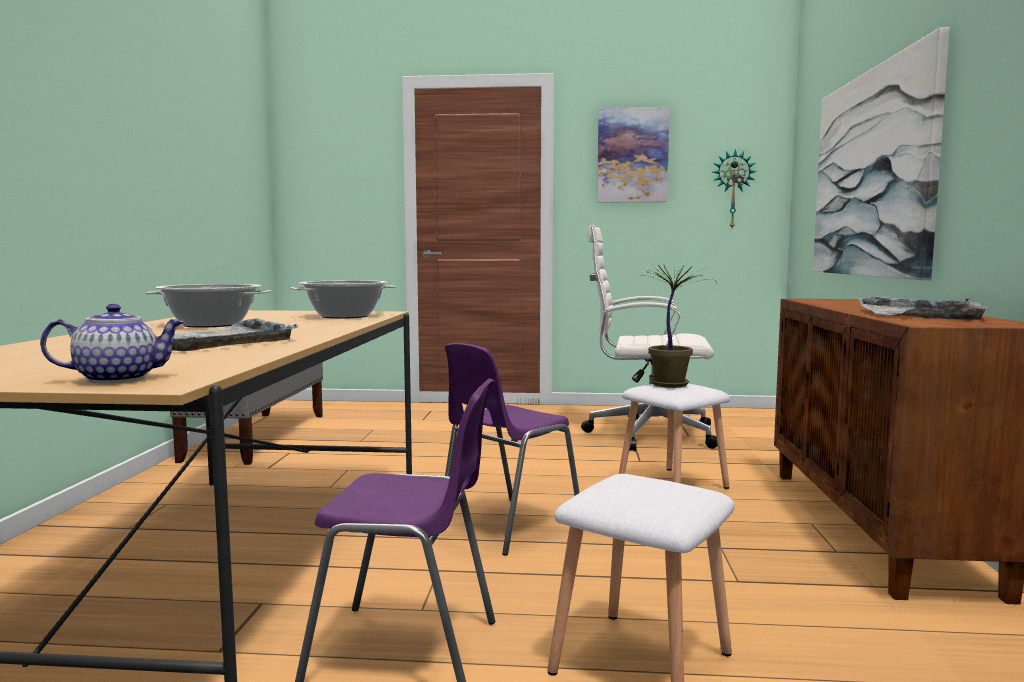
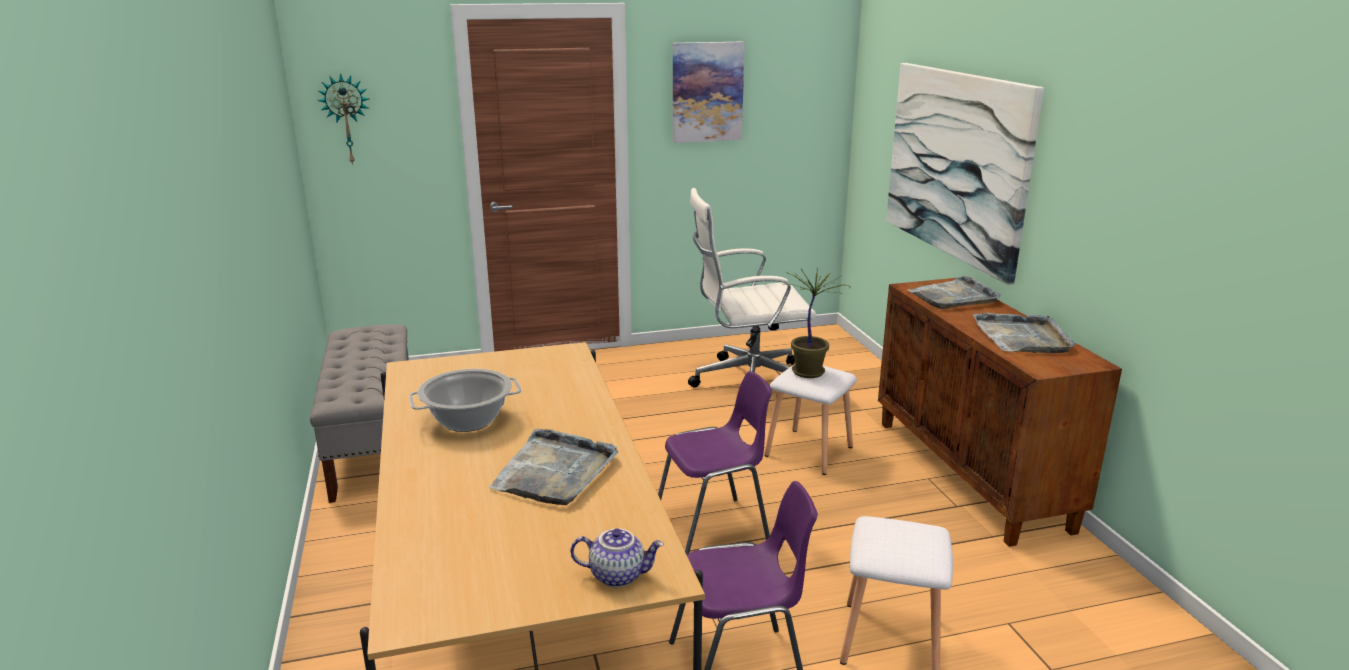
camera: 20 degrees left, 15 degrees up
(119, 378) = (618, 575): teapot -> teapot turned 45 degrees clockwise
(344, 316) = (552, 371): cooking pot -> none
(506, 526) = (714, 528): purple chair -> purple chair turned 135 degrees counterclockwise
(732, 190) = (801, 124): wall clock -> wall clock (346, 119)
(853, 302) = (953, 296): none -> grey tray

